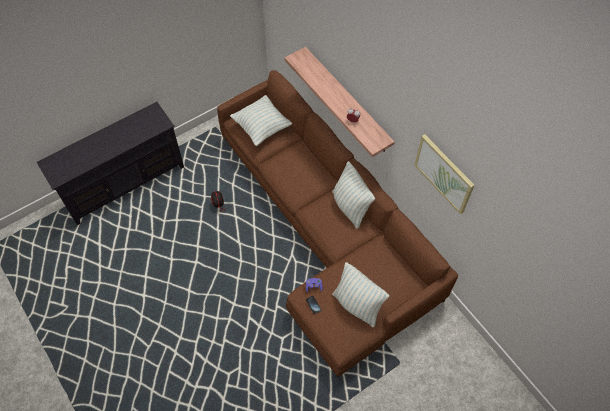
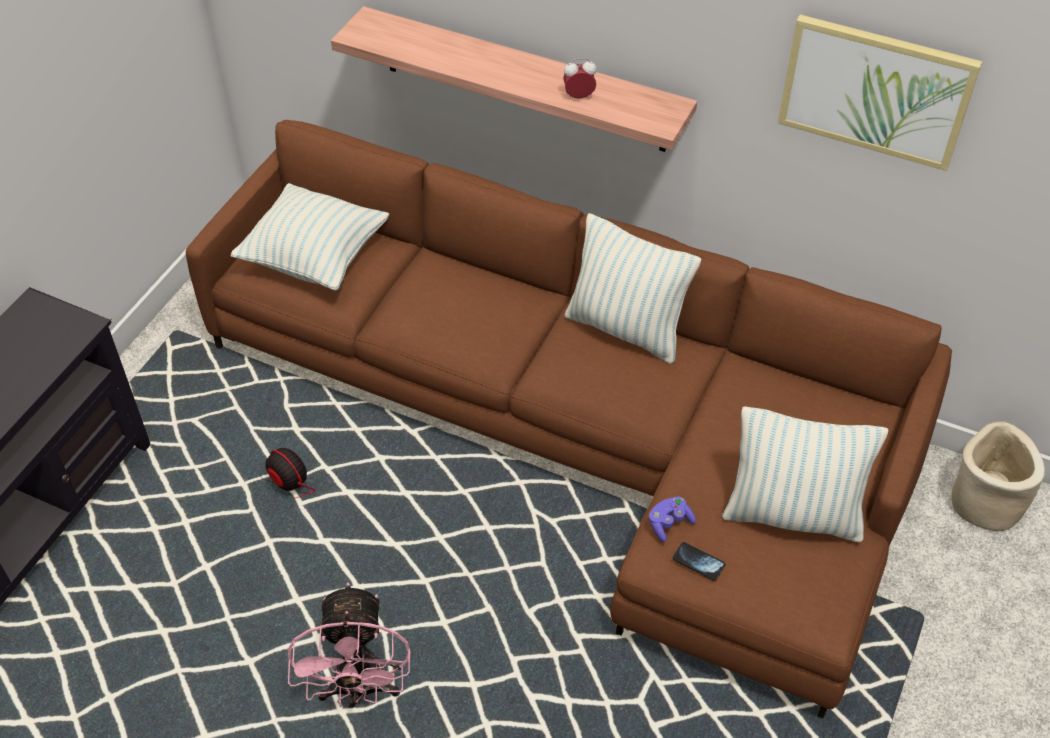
camera: 30 degrees left, 10 degrees down
(198, 286) = (359, 690): none -> pink fan
(455, 335) = (984, 502): none -> beige planter

